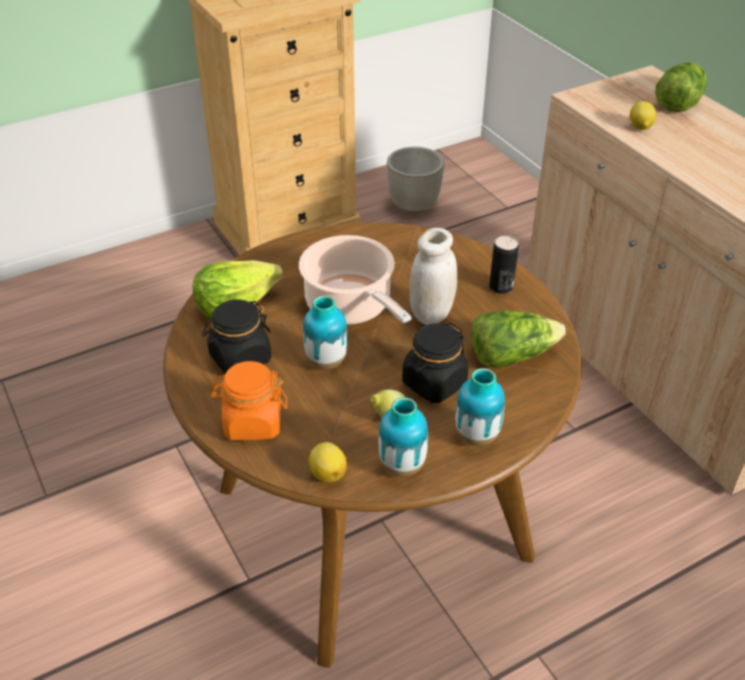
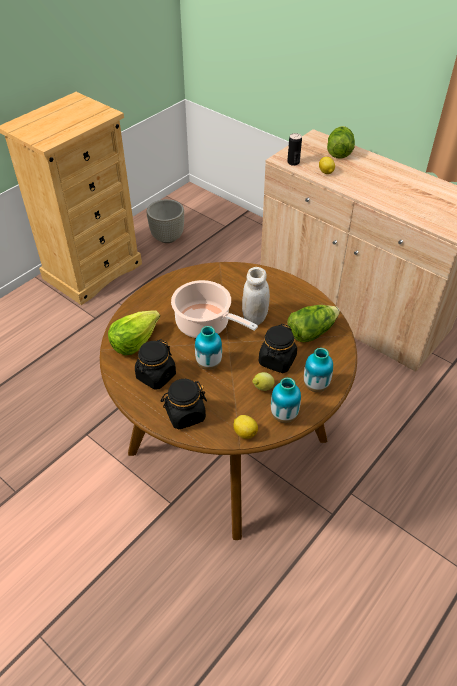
camera: 20 degrees left, 5 degrees up
(252, 423) = (185, 414): orange jar -> black jar
(501, 287) = (285, 290): can -> can (293, 162)

